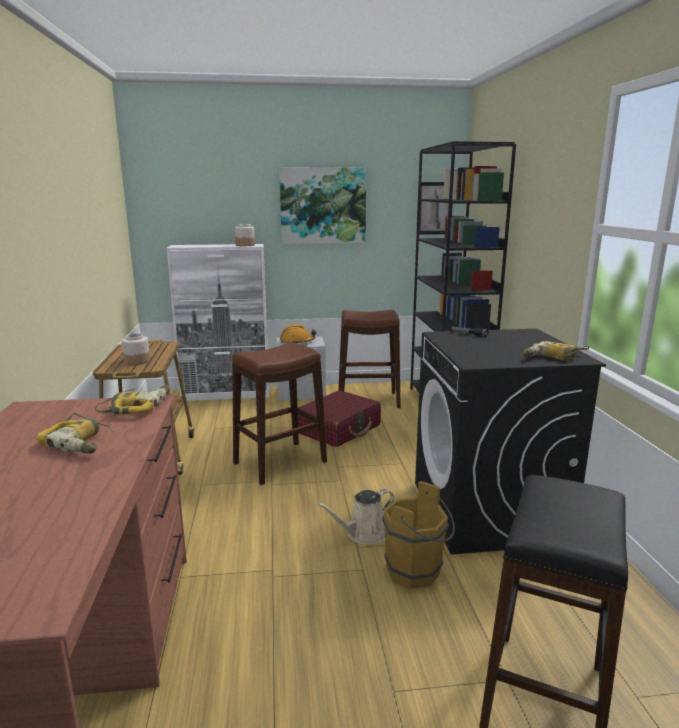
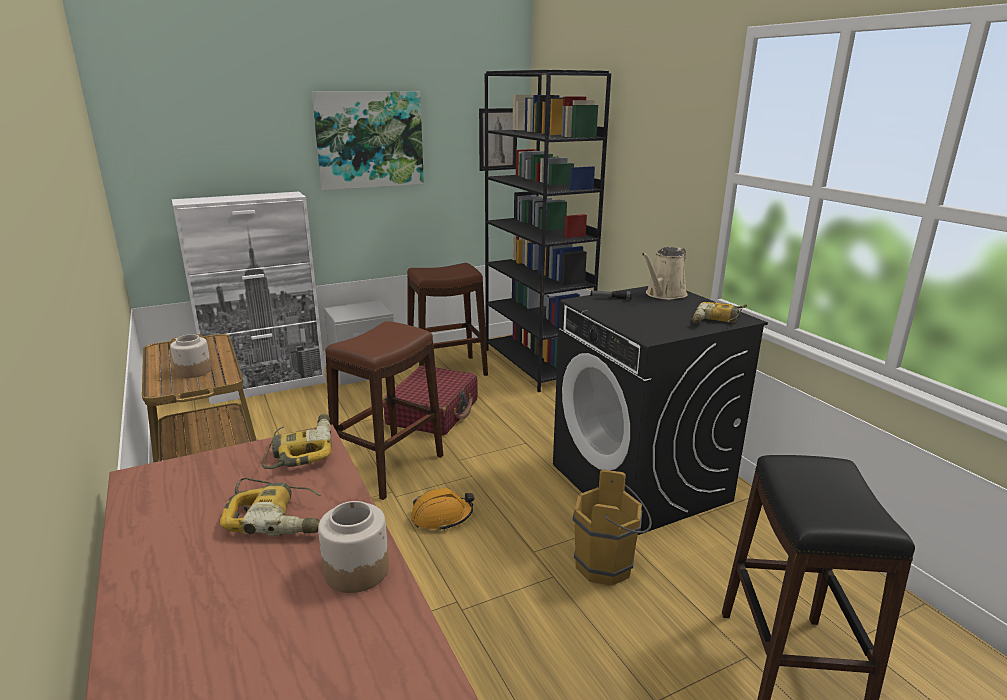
camera: 20 degrees left, 5 degrees up
(245, 245) = (279, 195): jar -> jar (356, 570)
(297, 341) = (354, 310): orange hard hat -> orange hard hat (442, 517)
(363, 534) = (532, 536): beige watering can -> beige watering can (664, 294)

